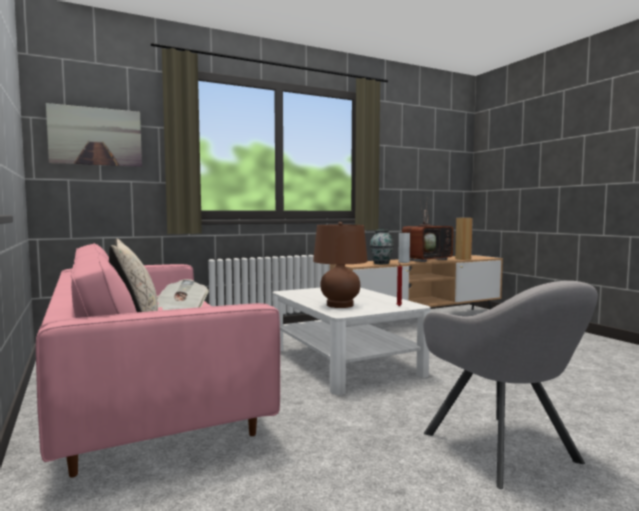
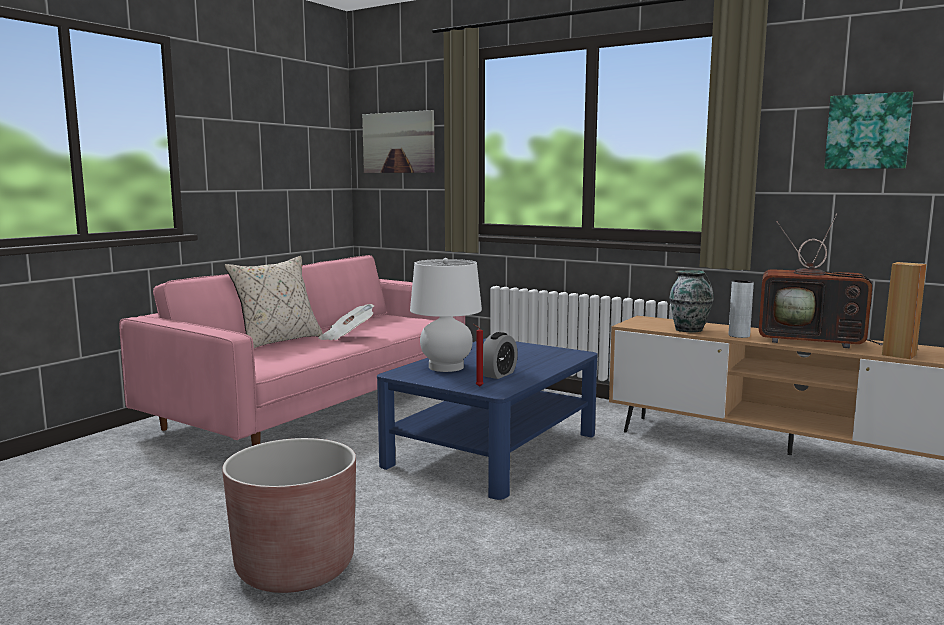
camera: 60 degrees right, 5 degrees up
(340, 305) = (446, 367): brown table lamp -> white table lamp
(344, 362) = (492, 449): white coffee table -> blue coffee table
(375, 300) = (498, 374): none -> alarm clock
(412, 160) = (868, 131): none -> picture
(504, 450) = (295, 568): grey armchair -> brown planter

